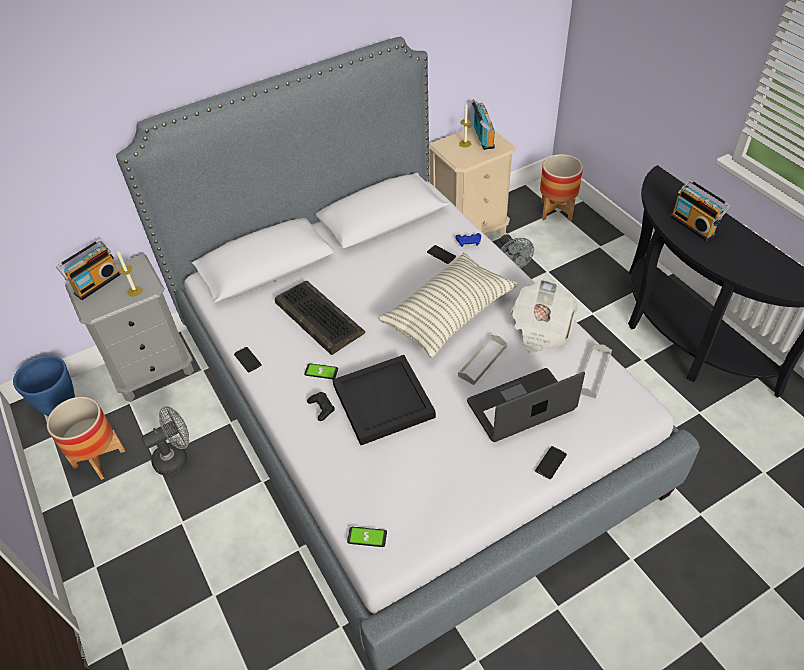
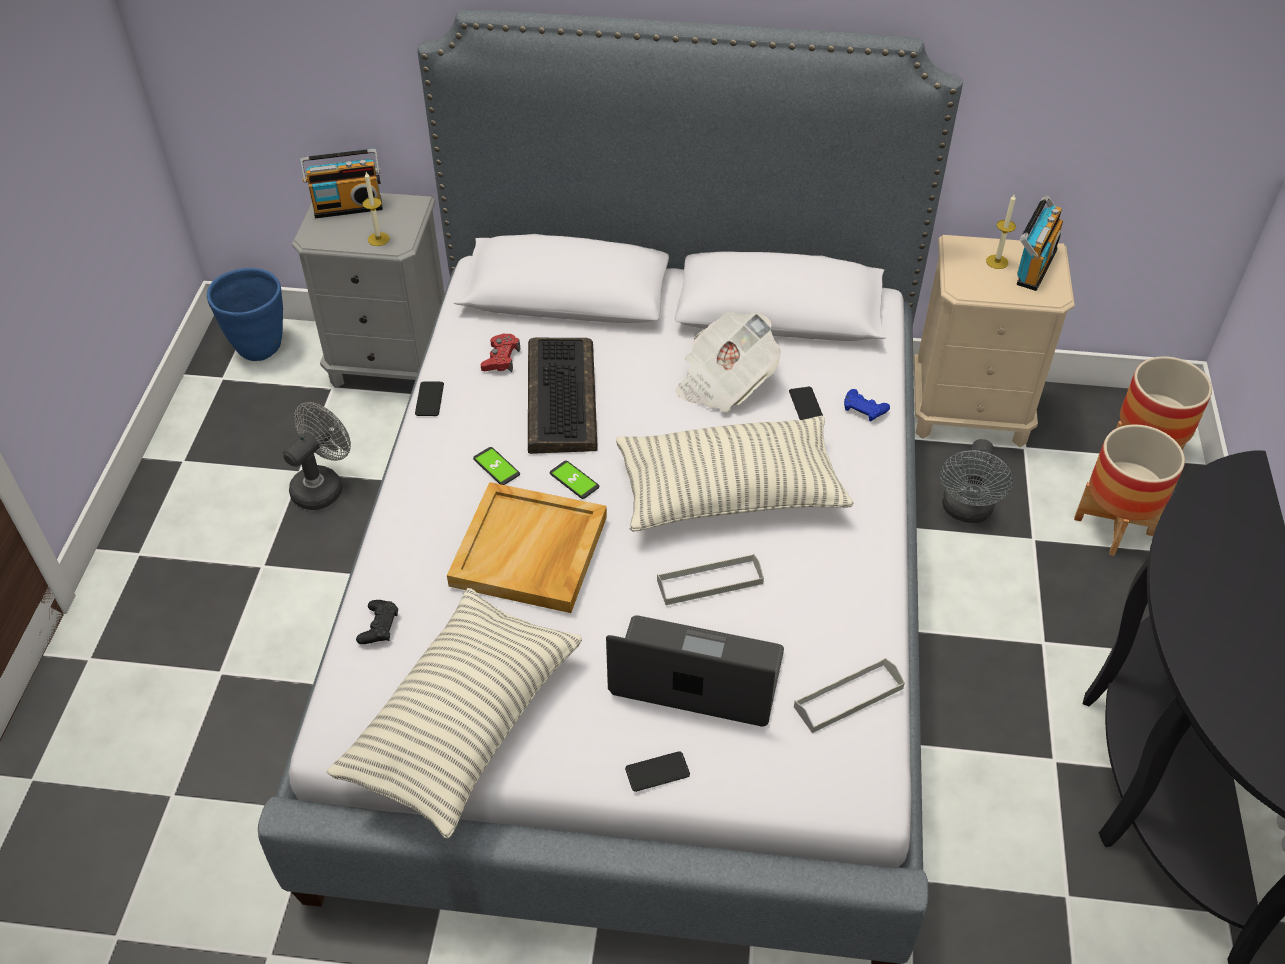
camera: 35 degrees right, 0 degrees up
(99, 458) = (246, 434): planter -> planter (1114, 526)
(176, 457) = (323, 485): grey fan -> grey fan turned 60 degrees counterclockwise
(265, 317) = (501, 358): none -> red game controller
(321, 408) = (452, 512): black game controller -> black game controller (379, 626)
(367, 537) = (348, 699): phone -> phone (574, 480)
(384, 402) = (530, 552): black tray -> beige tray
(438, 506) = (463, 724): none -> pillow
(541, 329) = (837, 591): newspaper -> newspaper (724, 382)
(694, 225) = (1217, 577): radio -> none

